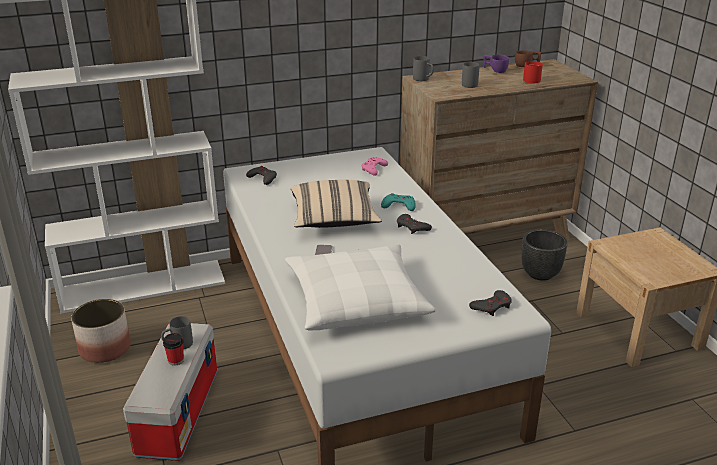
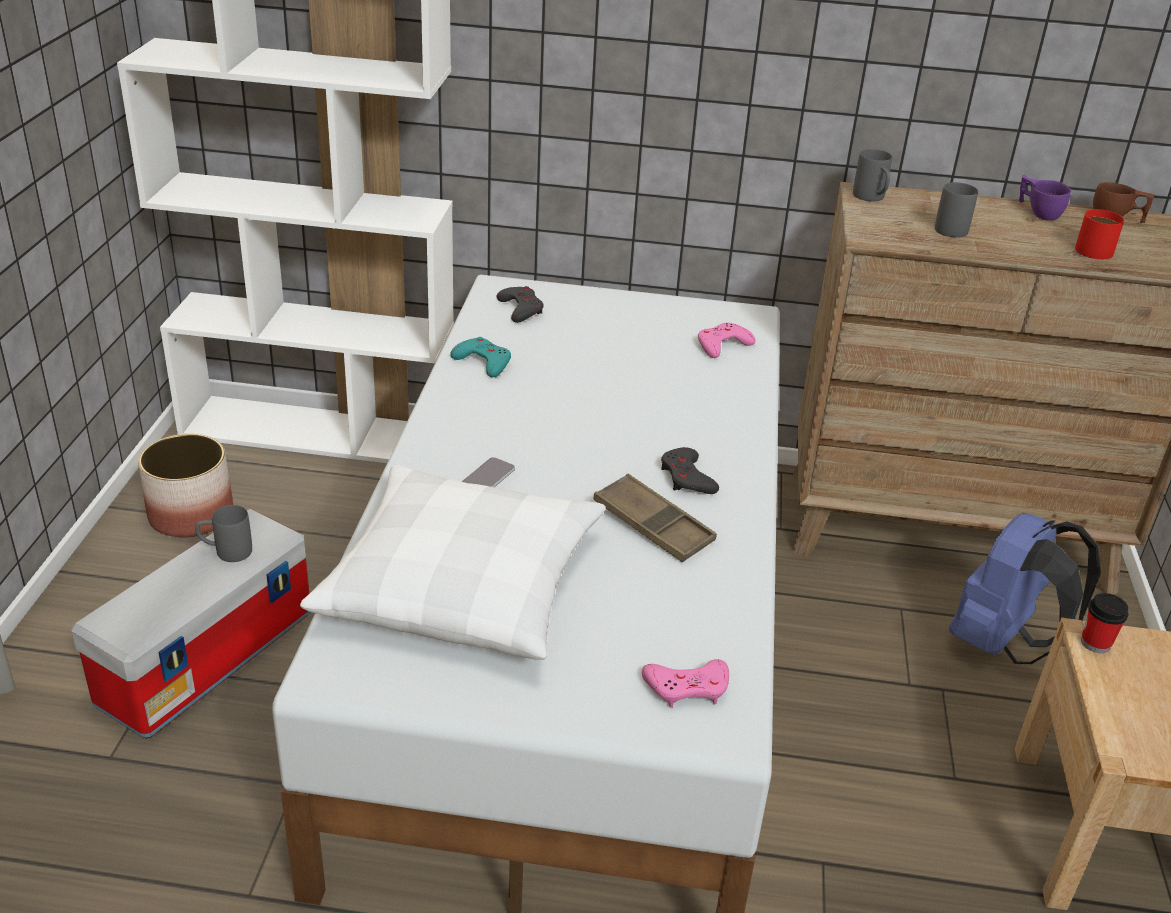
camera: 25 degrees right, 5 degrees up
(176, 360) = (202, 576): cup -> cup (1095, 643)
(334, 219) = (565, 419): beige pillow -> none
(399, 205) = (702, 428): turquoise game controller -> turquoise game controller (483, 362)
(416, 250) = (653, 525): none -> brown tray
(492, 306) = (687, 687): grey game controller -> pink game controller
(540, 274) = (1002, 643): black planter -> blue backpack

